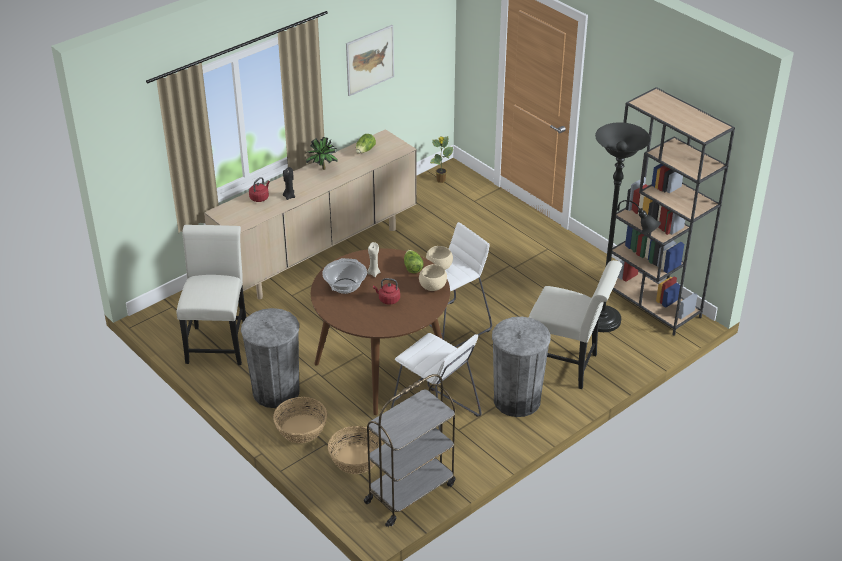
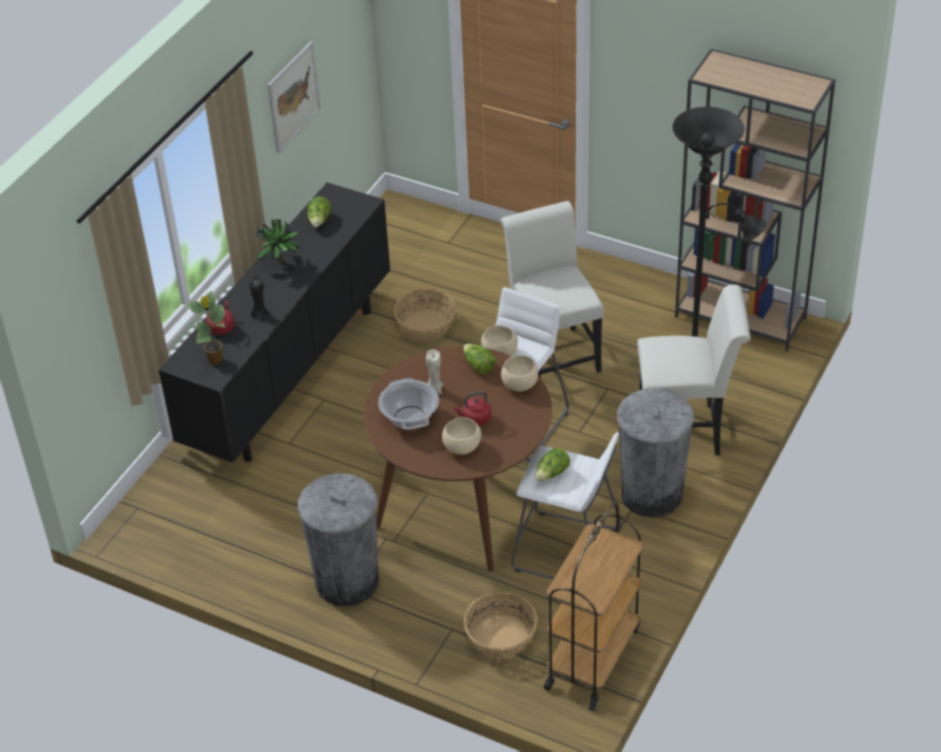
camera: 20 degrees left, 5 degrees up
(218, 341) = (230, 537): white chair -> white chair (552, 353)
(301, 428) = (409, 620): basket -> basket (425, 325)
(318, 254) = (289, 375): beige cabinet -> black cabinet
(367, 314) = (461, 447): none -> beige bowl
(411, 493) = (594, 657): grey cart -> brown cart
(426, 352) = (552, 473): none -> lettuce
(441, 180) = (390, 226): potted plant -> potted plant (215, 360)

